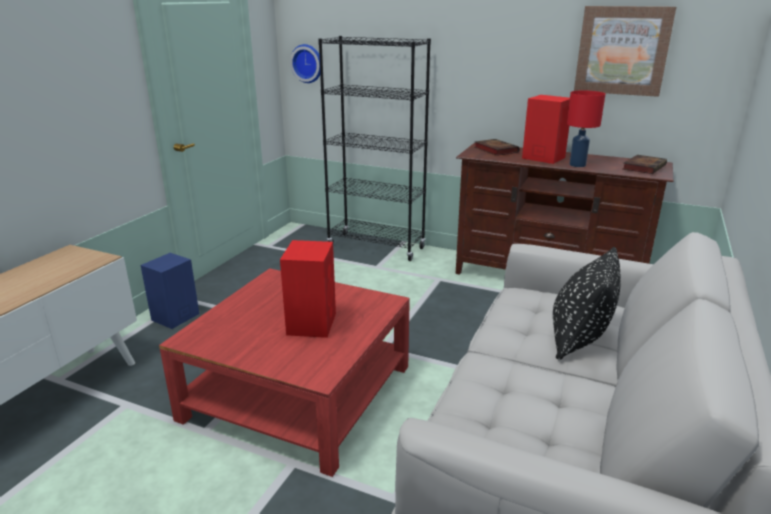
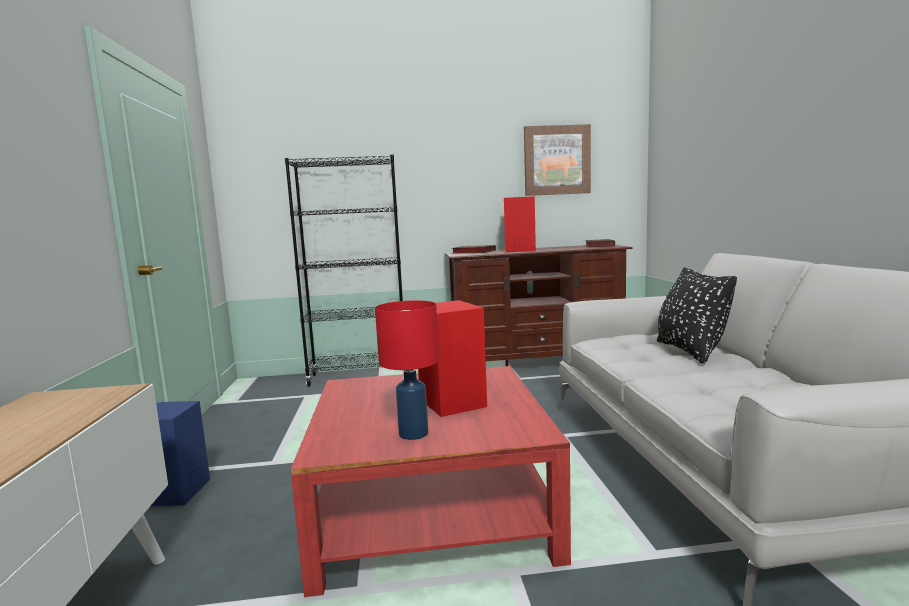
camera: 30 degrees left, 15 degrees down
(308, 63) = (253, 195): wall clock -> none
(577, 165) = (553, 249): red table lamp -> red table lamp (412, 433)

